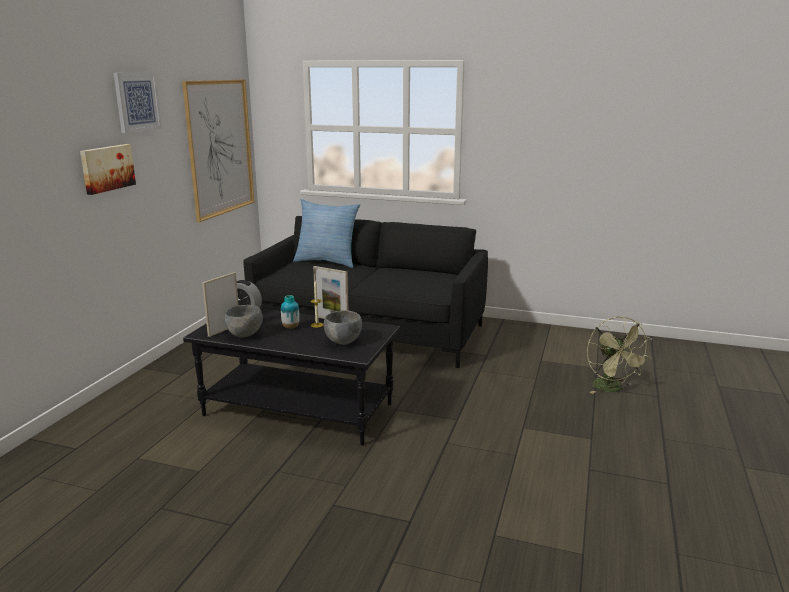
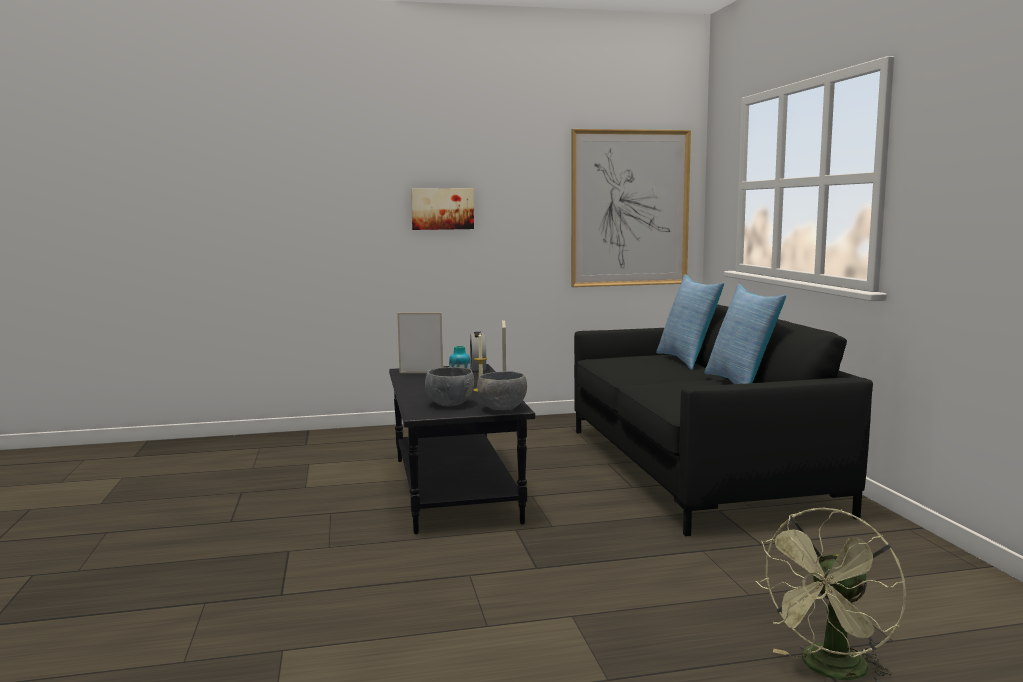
camera: 60 degrees right, 10 degrees down
(137, 102) = (496, 148): picture -> none
(245, 334) = (419, 379): grey bowl -> grey bowl (503, 409)
(403, 269) = (741, 383): none -> pillow

